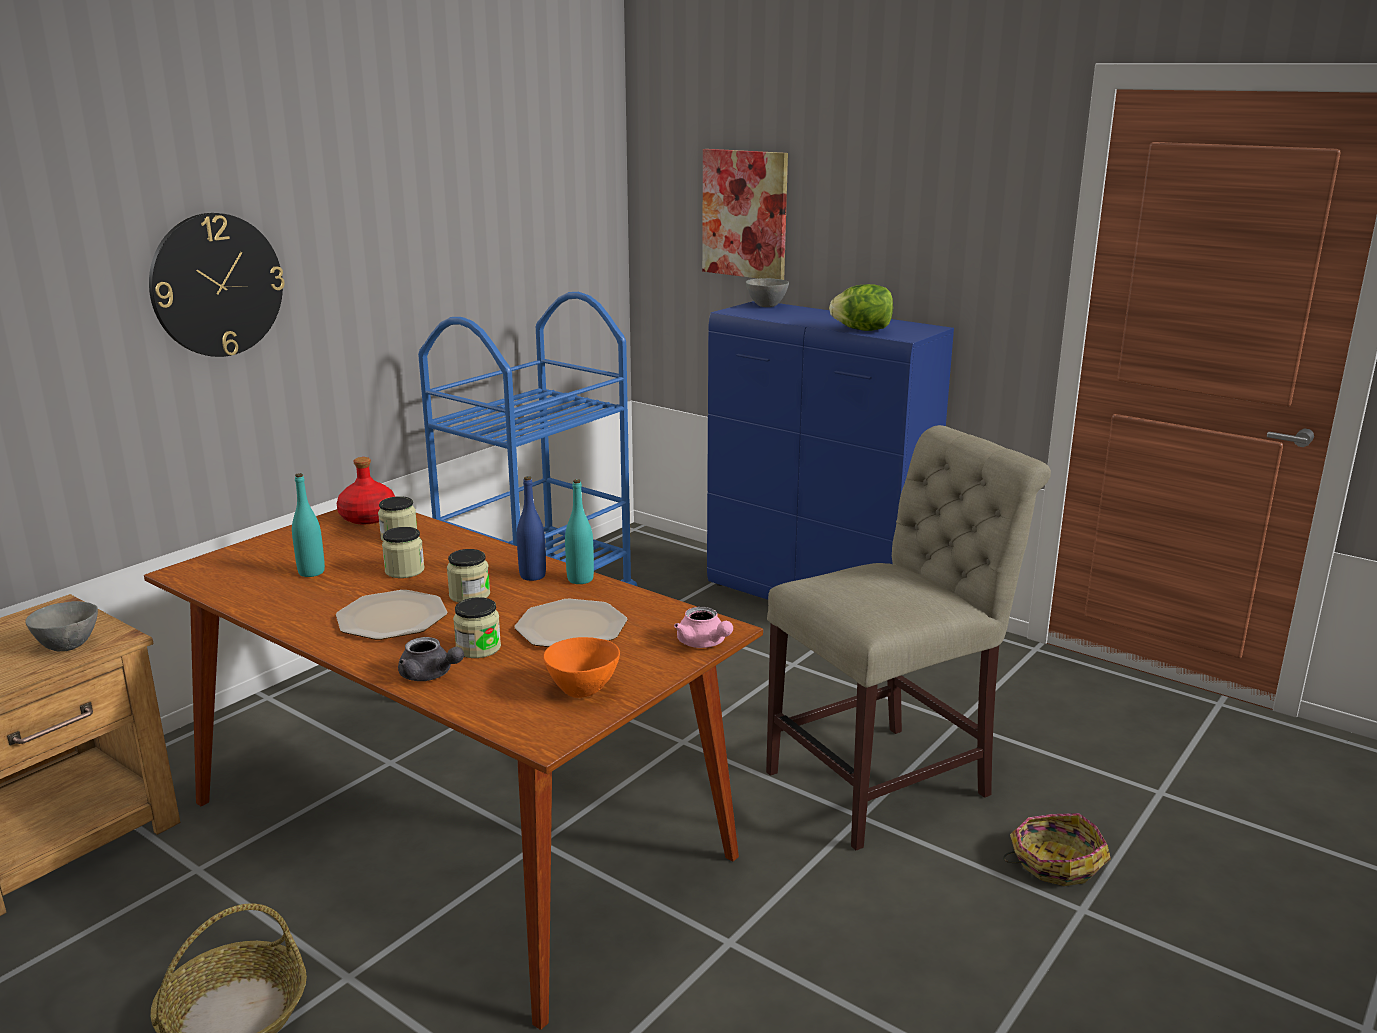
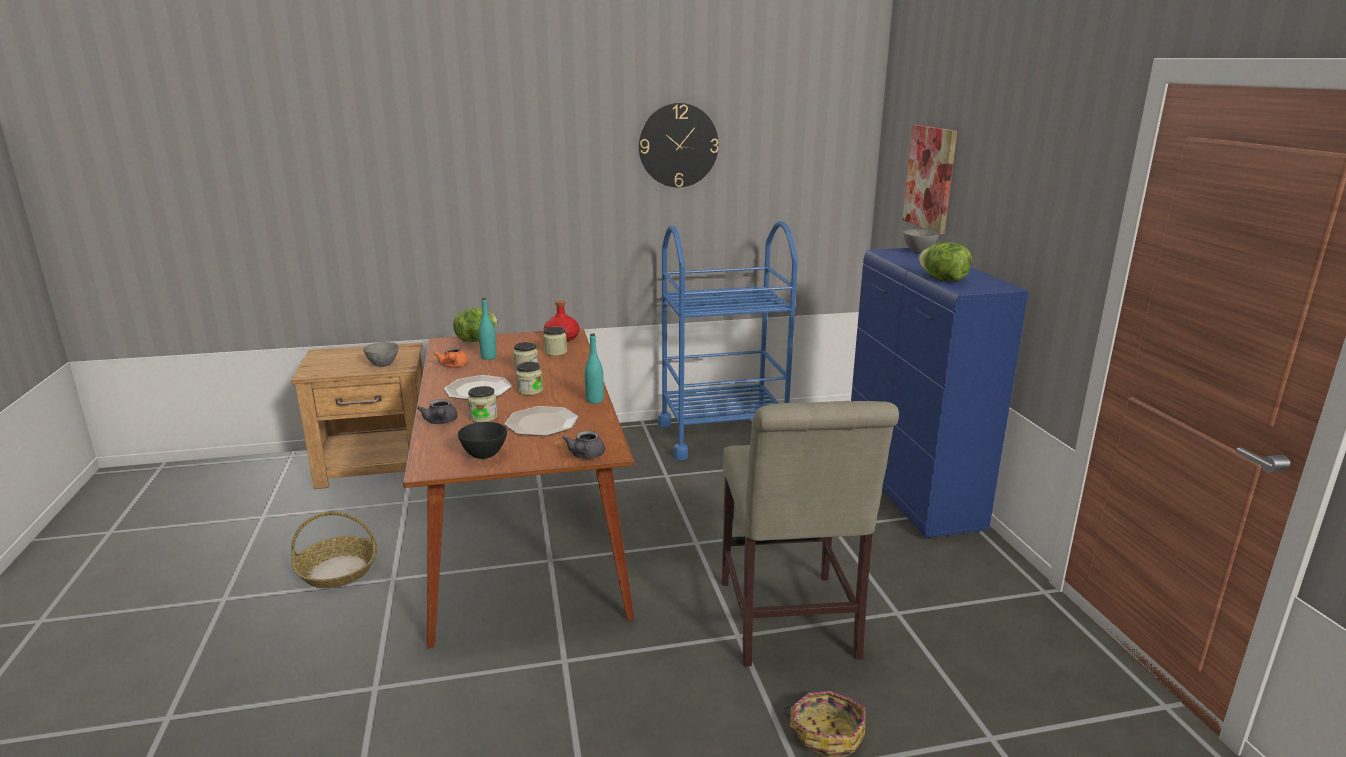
camera: 40 degrees right, 0 degrees up
(217, 285) = (529, 187): wall clock -> wall clock (678, 145)
(236, 555) = (476, 340): none -> lettuce
(280, 600) = (453, 366): none -> orange teapot
(532, 576) = (576, 391): blue bottle -> none
(583, 690) = (485, 455): orange bowl -> black bowl
(704, 644) = (585, 456): pink teapot -> grey teapot
(889, 780) = (788, 624): beige chair -> beige chair turned 75 degrees clockwise

